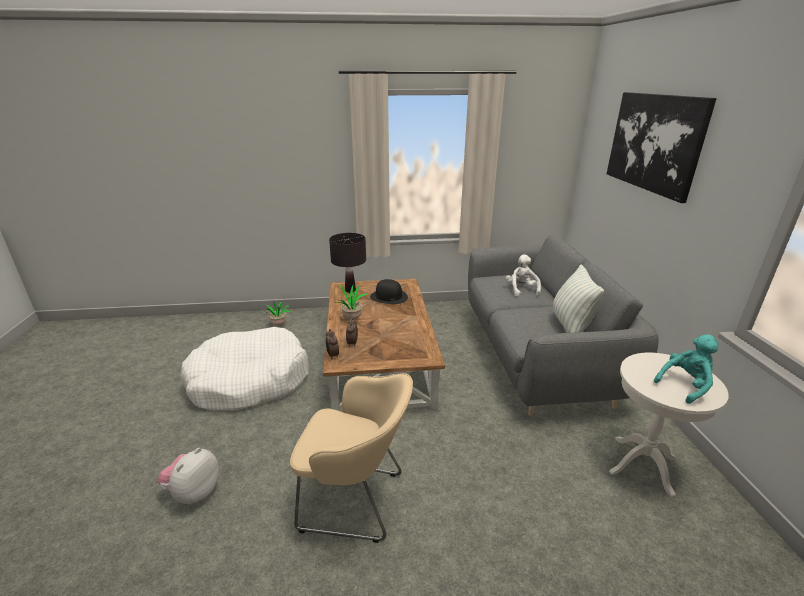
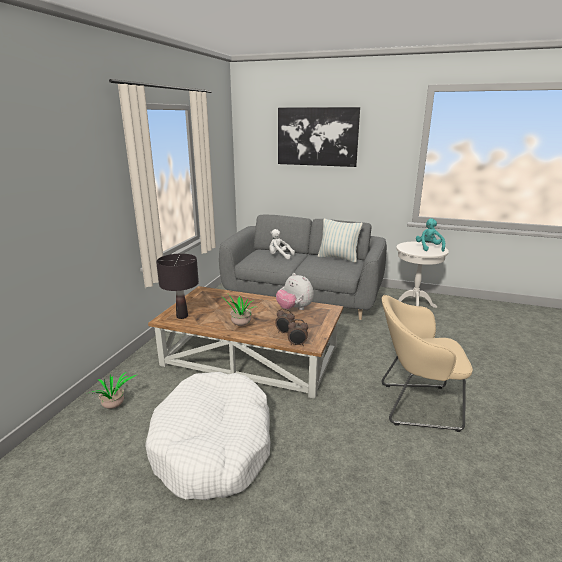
camera: 65 degrees left, 5 degrees down
(194, 492) = (377, 506): plush toy -> plush toy (294, 309)
(357, 500) = (414, 405): beige armchair -> beige armchair turned 120 degrees counterclockwise
(388, 297) = (218, 303): black hat -> none

